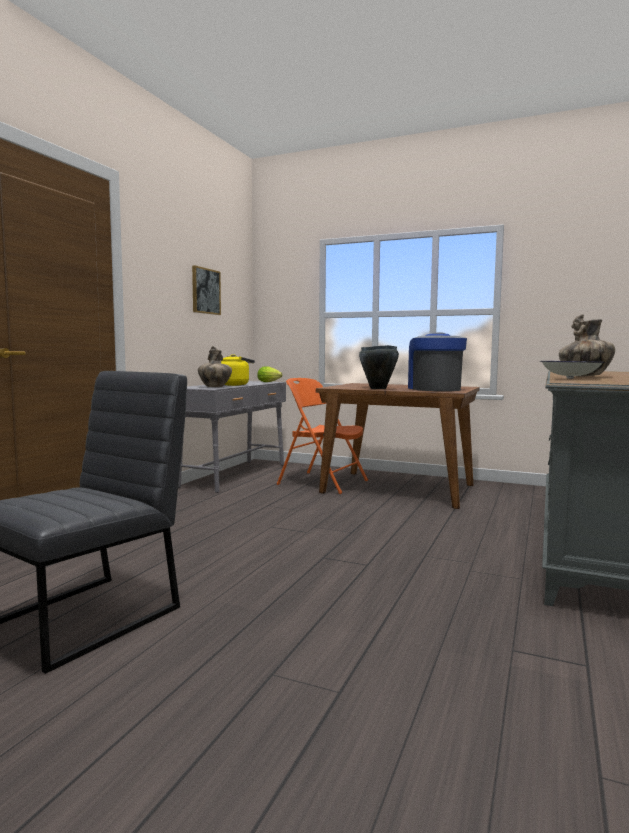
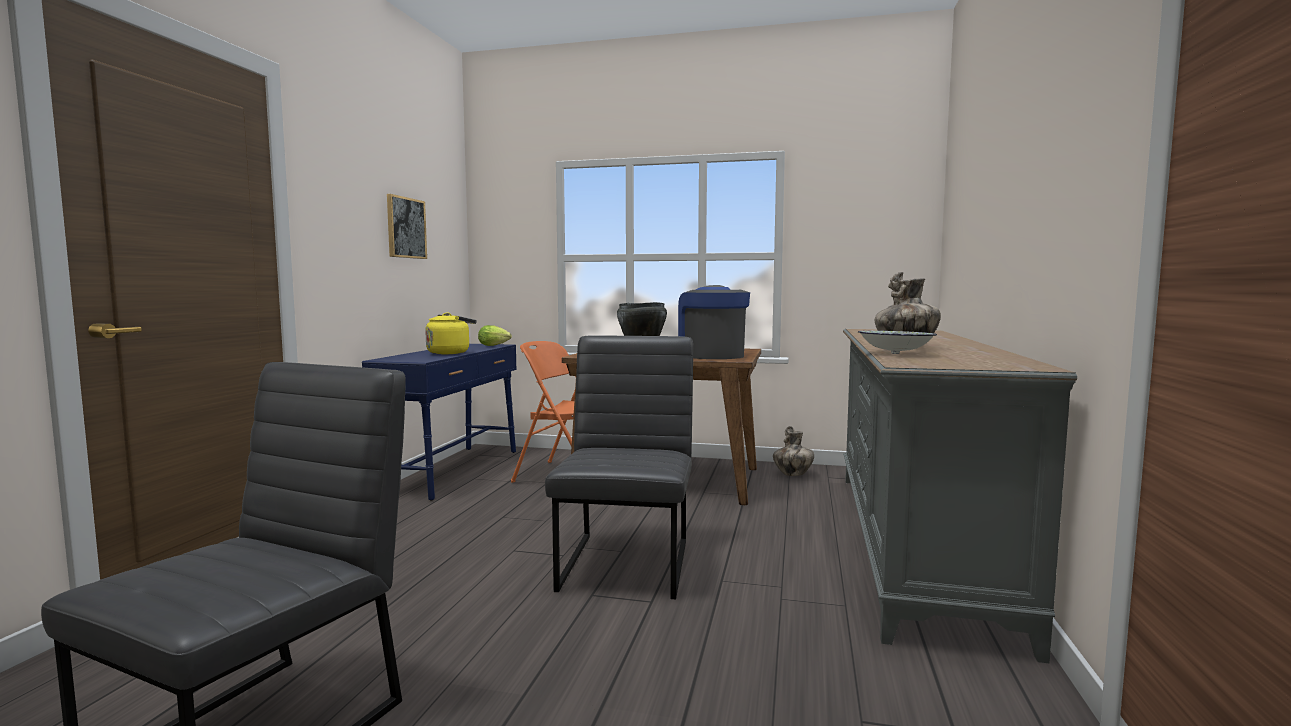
camera: 10 degrees left, 0 degrees up
(215, 387) = (424, 358): vase -> vase (793, 474)
(236, 475) = (453, 471): grey console table -> blue console table
(354, 539) = (627, 562): none -> grey chair

